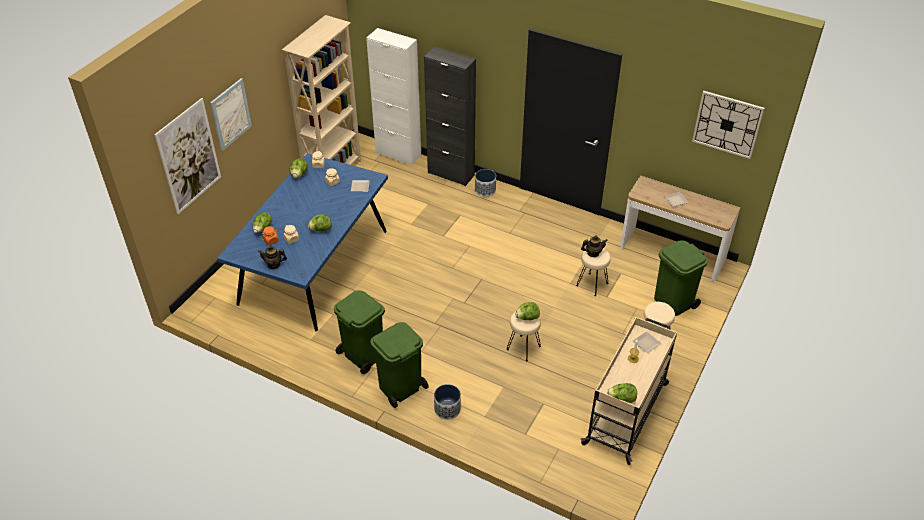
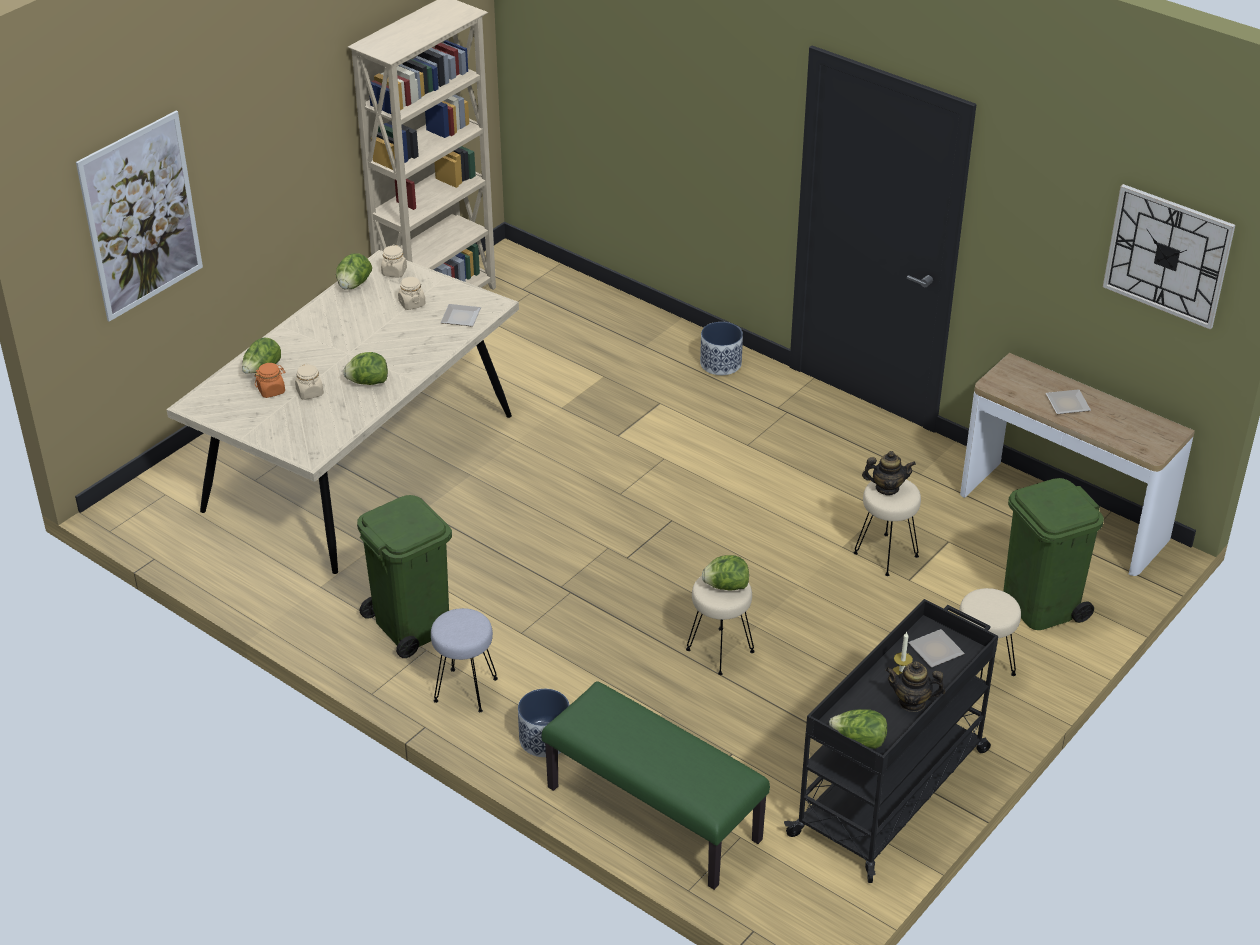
camera: 10 degrees right, 5 degrees down
(230, 114) = (233, 152): picture -> none
(274, 264) = (266, 432): teapot -> teapot (912, 702)
(314, 267) = (360, 463): blue dining table -> beige dining table
(398, 154) = (570, 282): white cabinet -> none
(400, 388) = (465, 691): green trash can -> grey stool
(451, 174) = (662, 328): black cabinet -> none
(511, 443) = (652, 814): none -> green bench
(626, 412) = (892, 791): beige cart -> black cart

